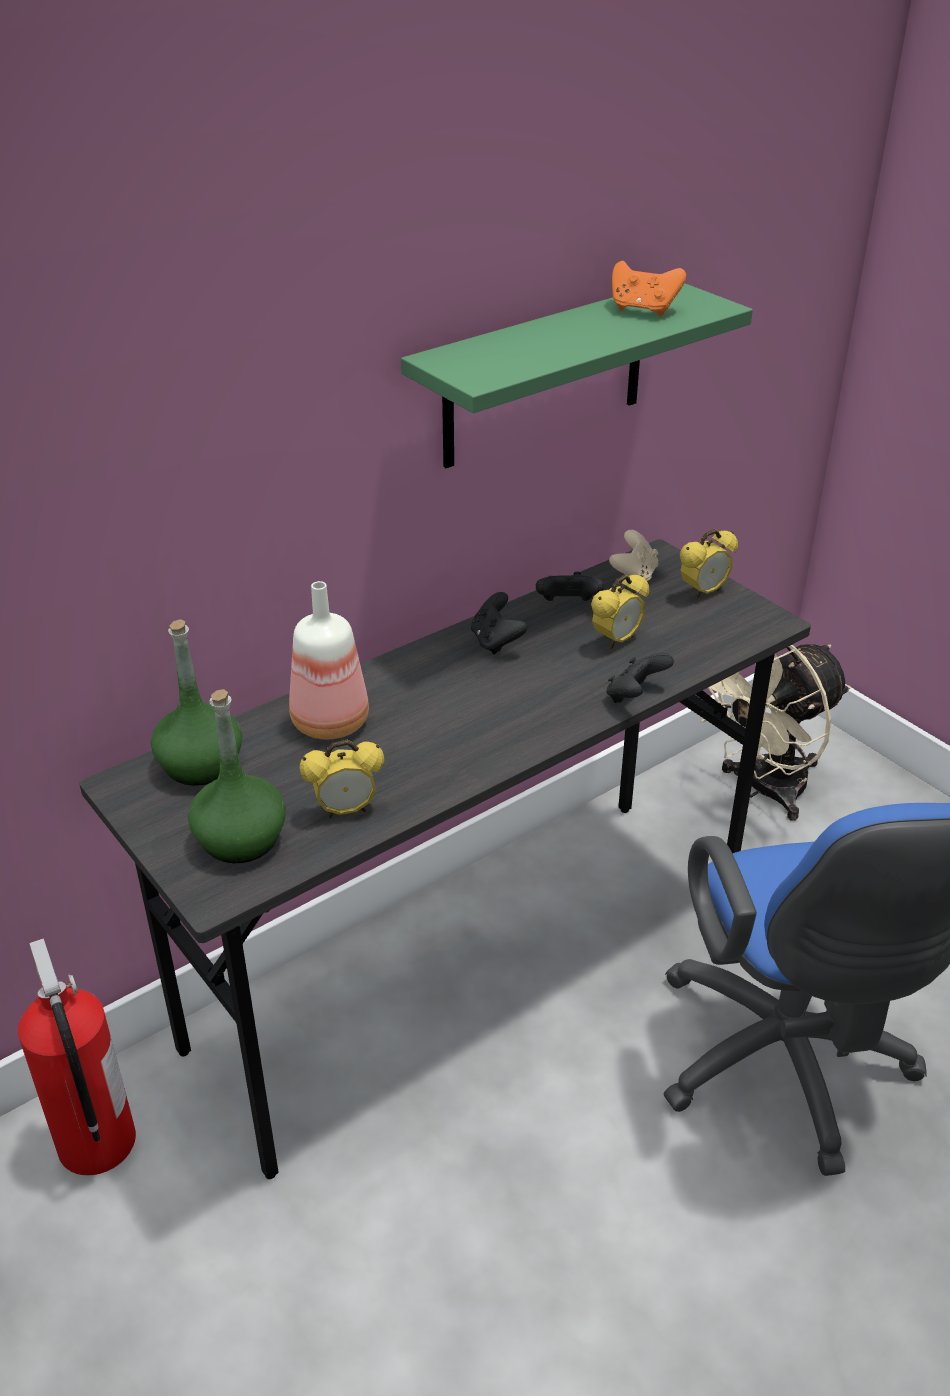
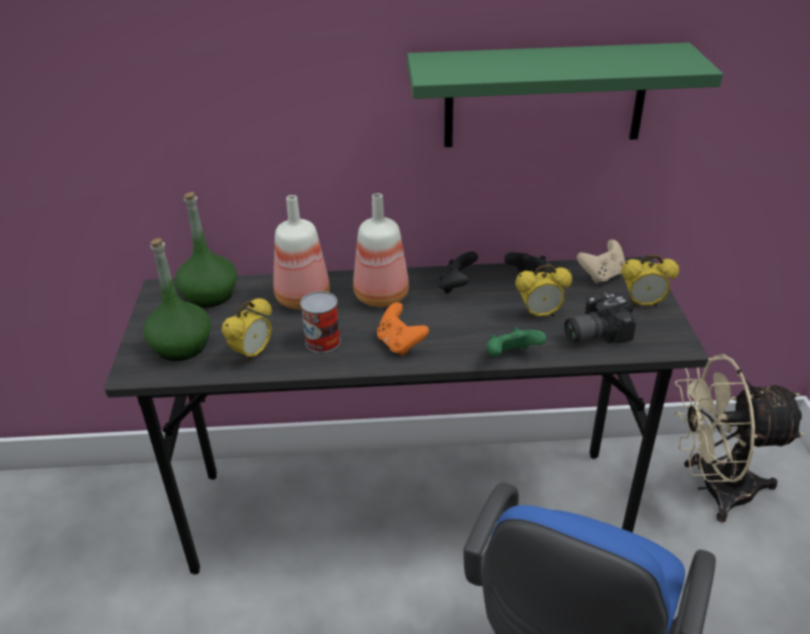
camera: 35 degrees right, 0 degrees up
(96, 1144) = (132, 504): fire extinguisher -> none
(345, 810) = (253, 354): alarm clock -> alarm clock turned 75 degrees counterclockwise
(413, 762) = (322, 341): none -> can
(420, 685) = (379, 296): none -> bottle
(635, 696) = (511, 357): black game controller -> green game controller
(643, 310) = (627, 57): orange game controller -> orange game controller (400, 344)
(686, 639) = (592, 332): none -> camera

